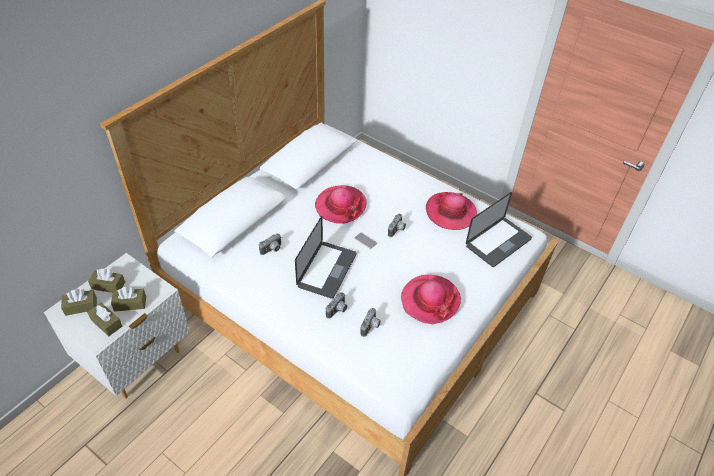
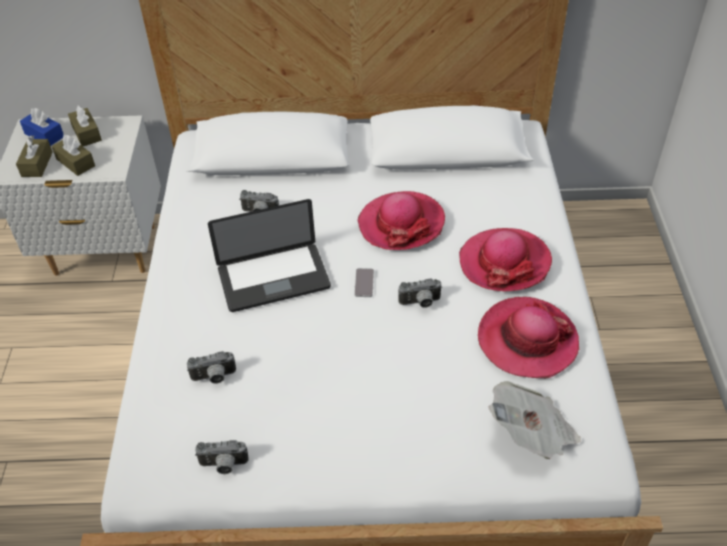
camera: 55 degrees right, 0 degrees up
(81, 306) = (44, 135): brown tissue box -> blue tissue box
(338, 311) = (216, 330): camera -> camera (223, 466)
(430, 300) = (322, 414): hat -> hat (504, 262)
(498, 242) = (532, 434): laptop -> newspaper

